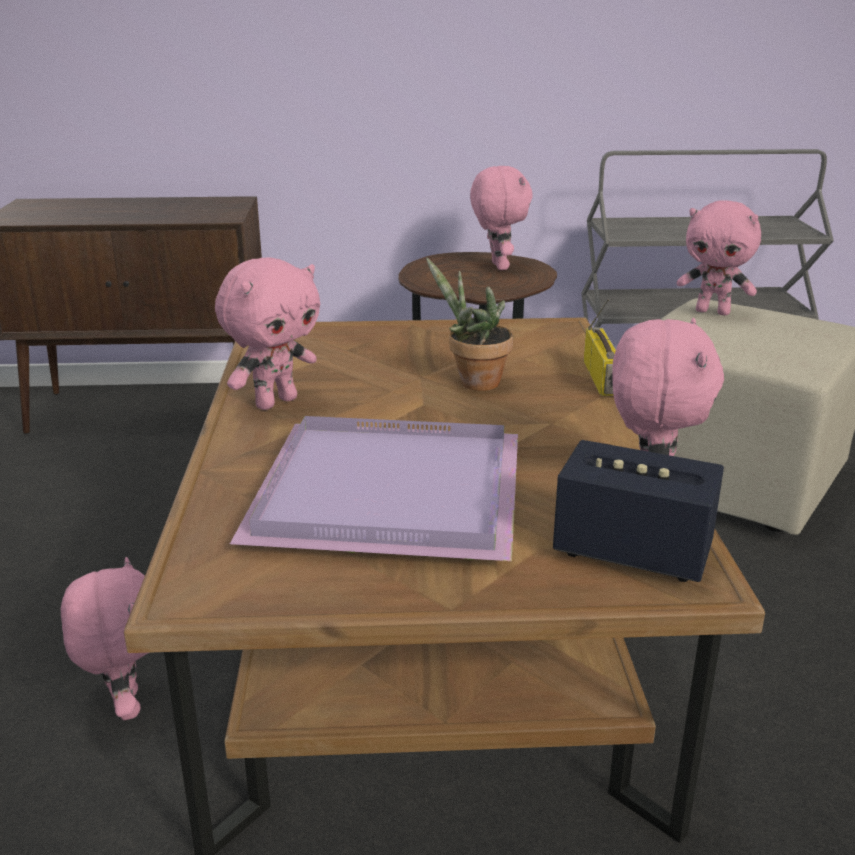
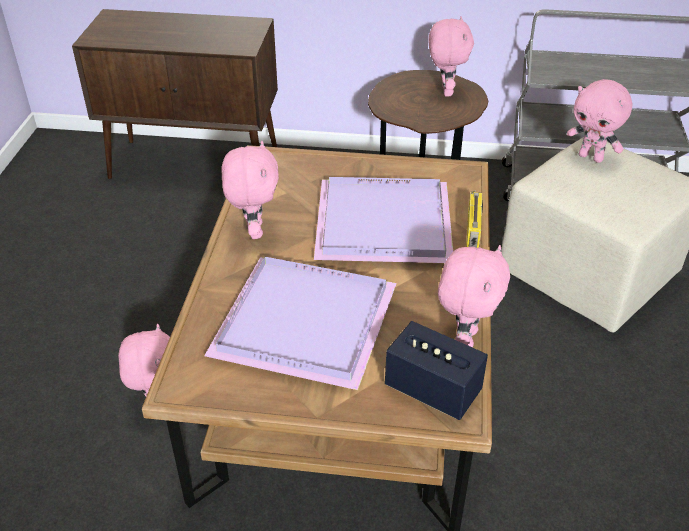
camera: 10 degrees right, 15 degrees up
(275, 402) = (254, 230): pink plush toy -> pink plush toy turned 60 degrees counterclockwise
(473, 382) = (386, 225): potted plant -> purple tray

